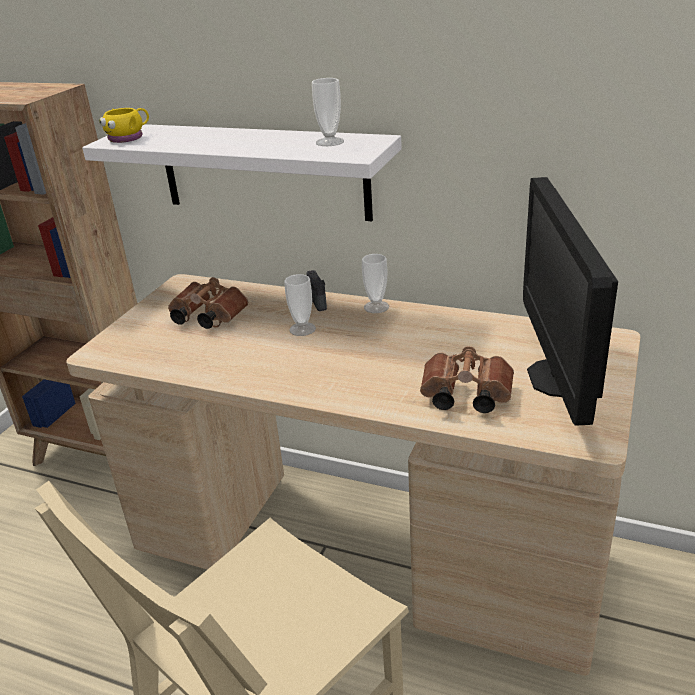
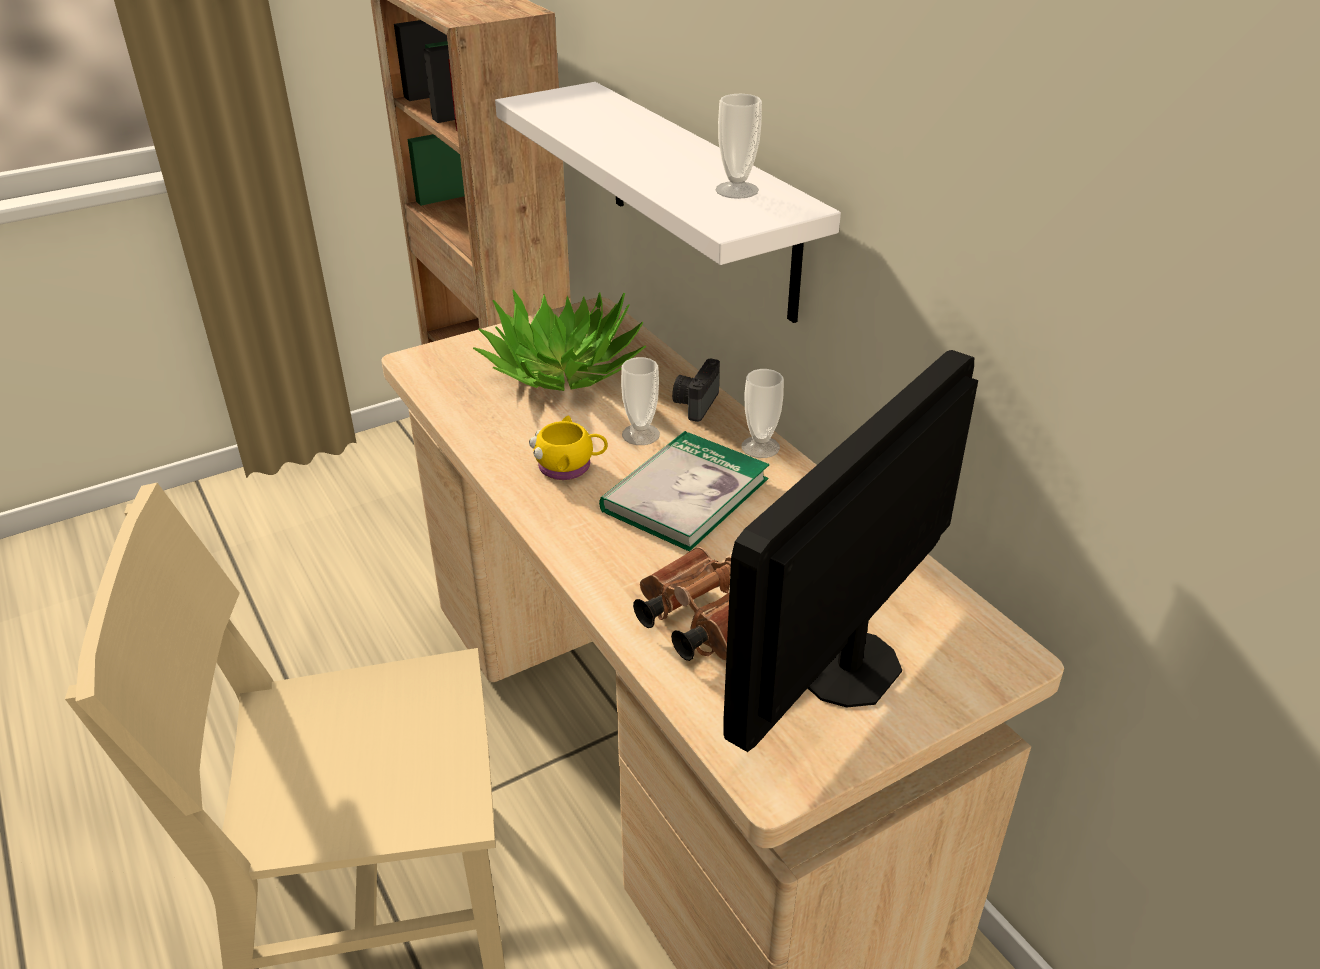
camera: 35 degrees right, 5 degrees up
(128, 137) = (554, 102): yellow mug -> yellow mug (569, 466)
(206, 318) = (563, 369): brown binoculars -> potted plant
(369, 345) = (685, 494): none -> book

